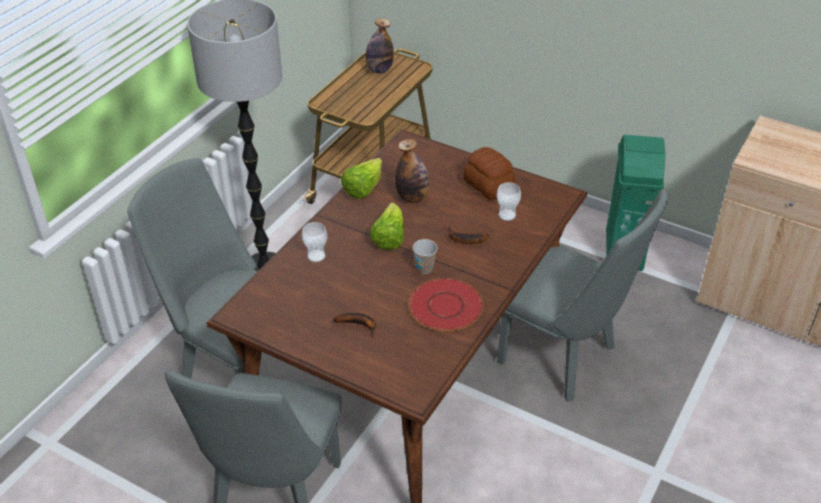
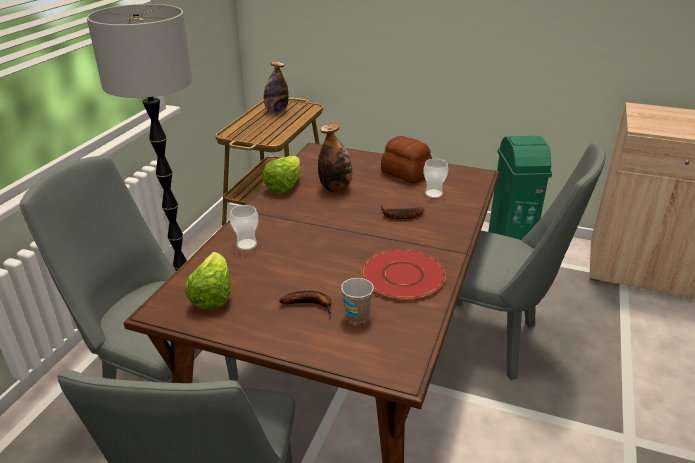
camera: 10 degrees left, 10 degrees down
(389, 238) = (321, 222): lettuce -> lettuce (212, 295)
(424, 268) = (367, 244): cup -> cup (357, 316)

